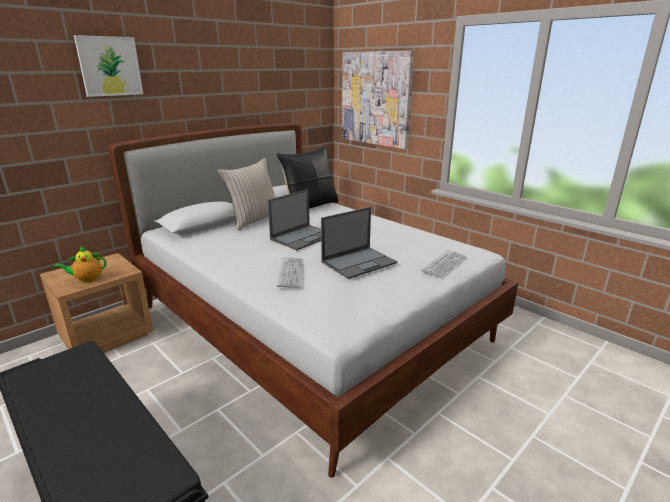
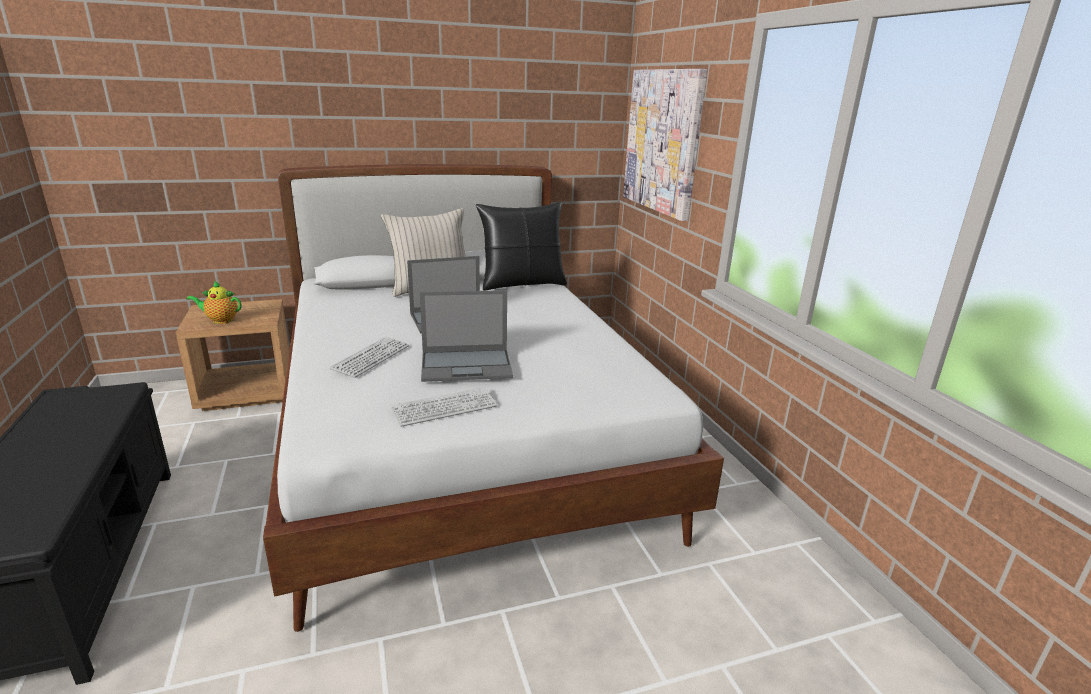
camera: 25 degrees right, 0 degrees up
(110, 66) = (292, 77): picture -> none
(444, 264) = (580, 396): keyboard -> keyboard (444, 408)

